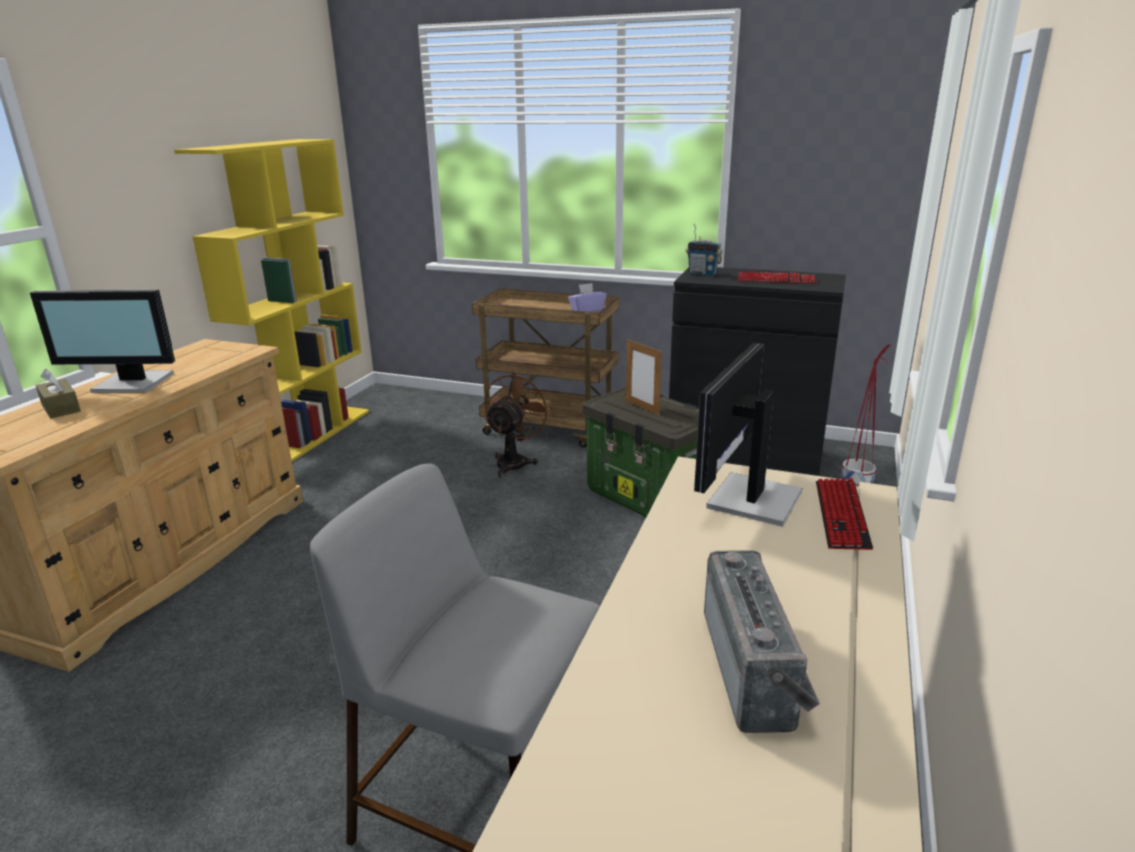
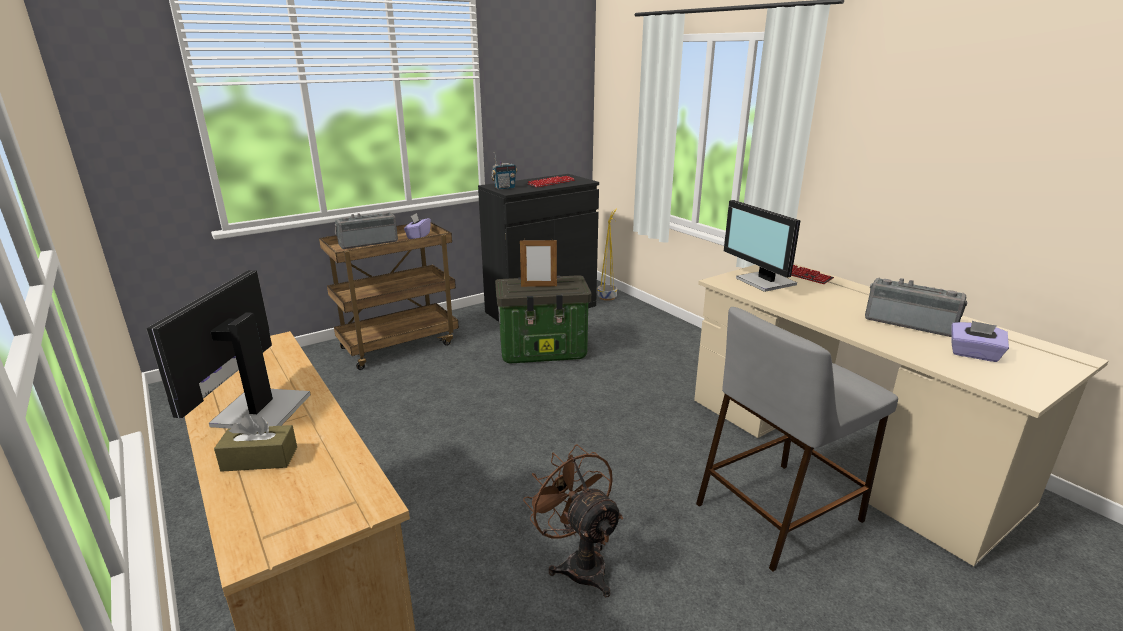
camera: 55 degrees left, 0 degrees up
(133, 384) = (257, 410): monitor -> monitor turned 150 degrees clockwise
(309, 436) = (189, 450): yellow bookcase -> none
(515, 462) = (424, 374): brown fan -> brown fan (578, 563)
(535, 304) = (368, 243): none -> radio
(679, 772) = (973, 354): none -> purple tissue box
(857, 480) = (607, 297): red planter -> yellow planter

